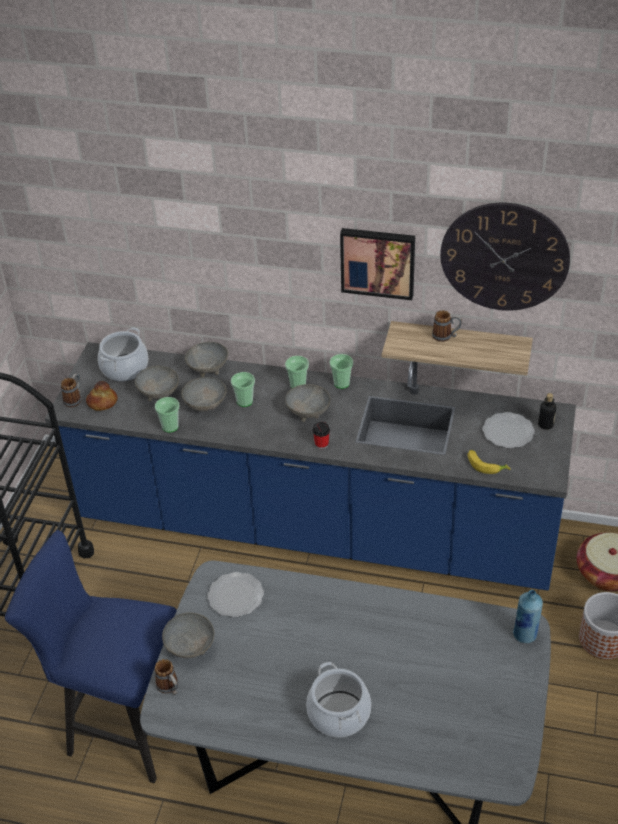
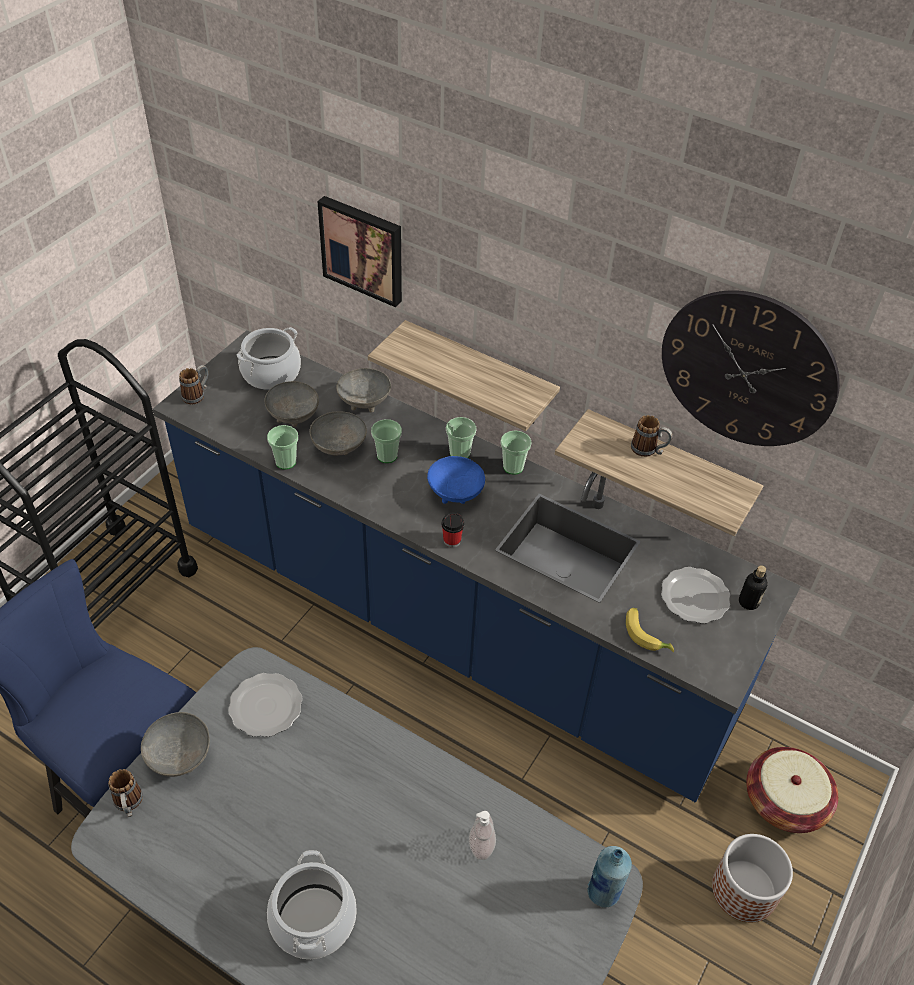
camera: 15 degrees right, 5 degrees up
(102, 402) = (225, 408): bread -> none
(299, 320) = (479, 375): none -> shelf
(309, 413) = (456, 494): grey bowl -> blue bowl
(378, 262) = (583, 329): picture -> picture (363, 249)
(431, 633) = (481, 845): none -> soap dispenser

